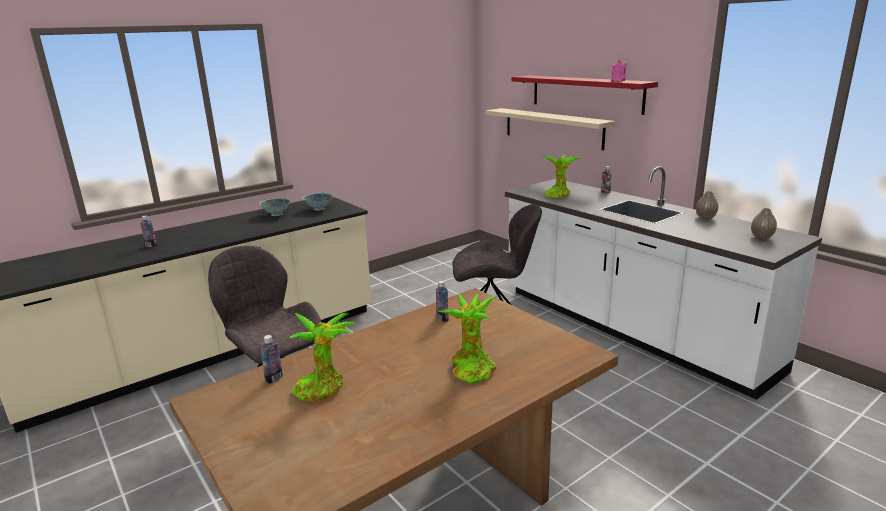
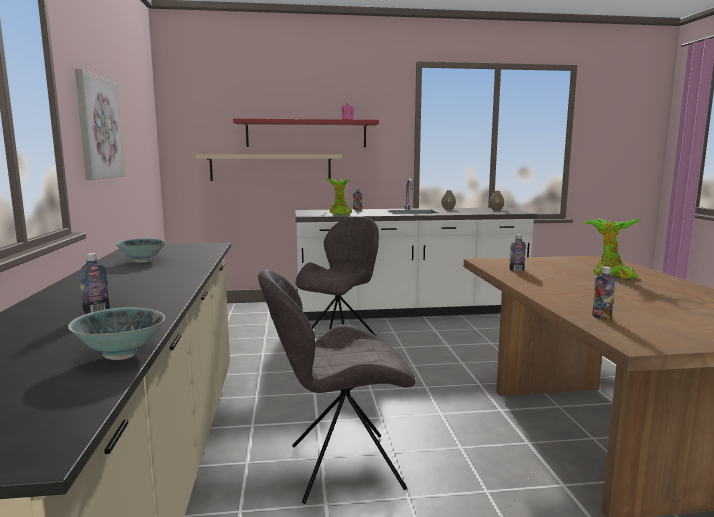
camera: 60 degrees left, 10 degrees down
(318, 209) = (174, 250): bowl -> bowl (120, 355)
(323, 388) = (627, 306): potted plant -> none
(339, 104) = (98, 128): none -> picture

